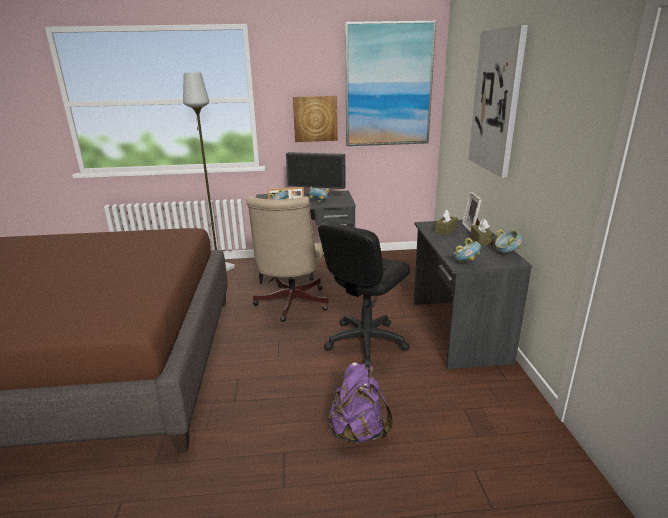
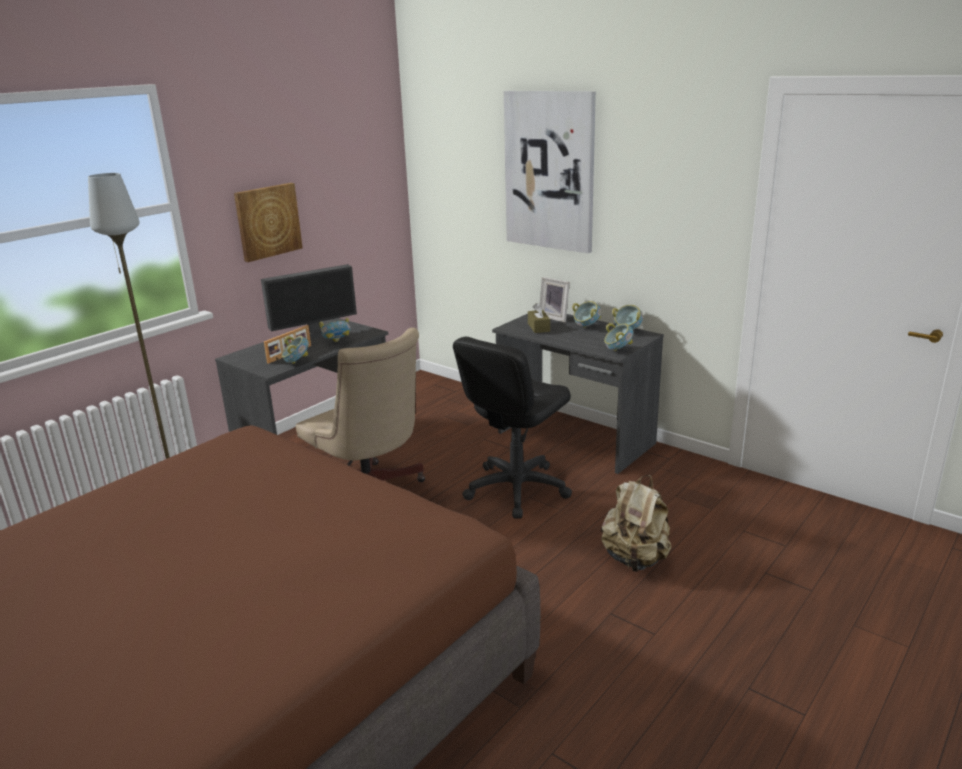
camera: 45 degrees left, 0 degrees up
(358, 431) = (635, 559): purple backpack -> beige backpack
(365, 342) = (516, 489): black office chair -> black office chair turned 45 degrees clockwise
(388, 85) = (349, 160): picture -> none
(481, 240) = (586, 326): brown tissue box -> bowl

